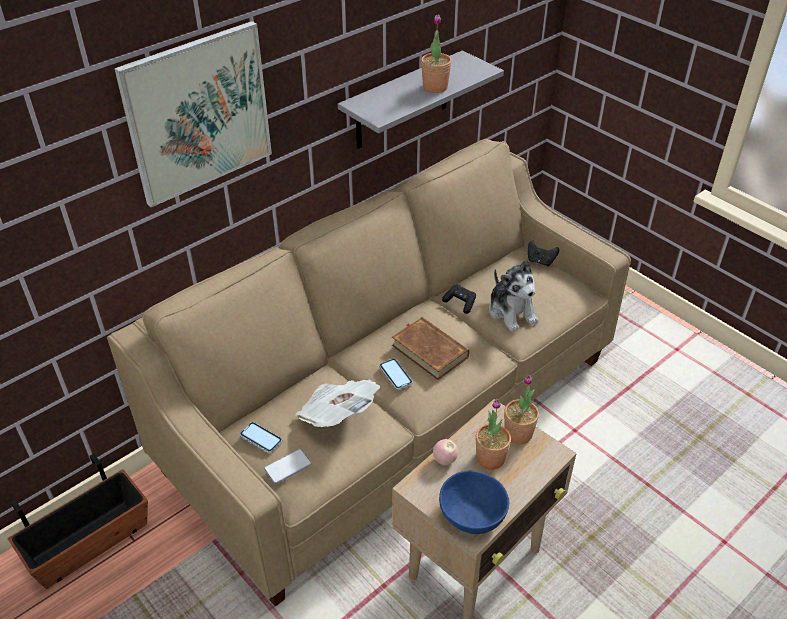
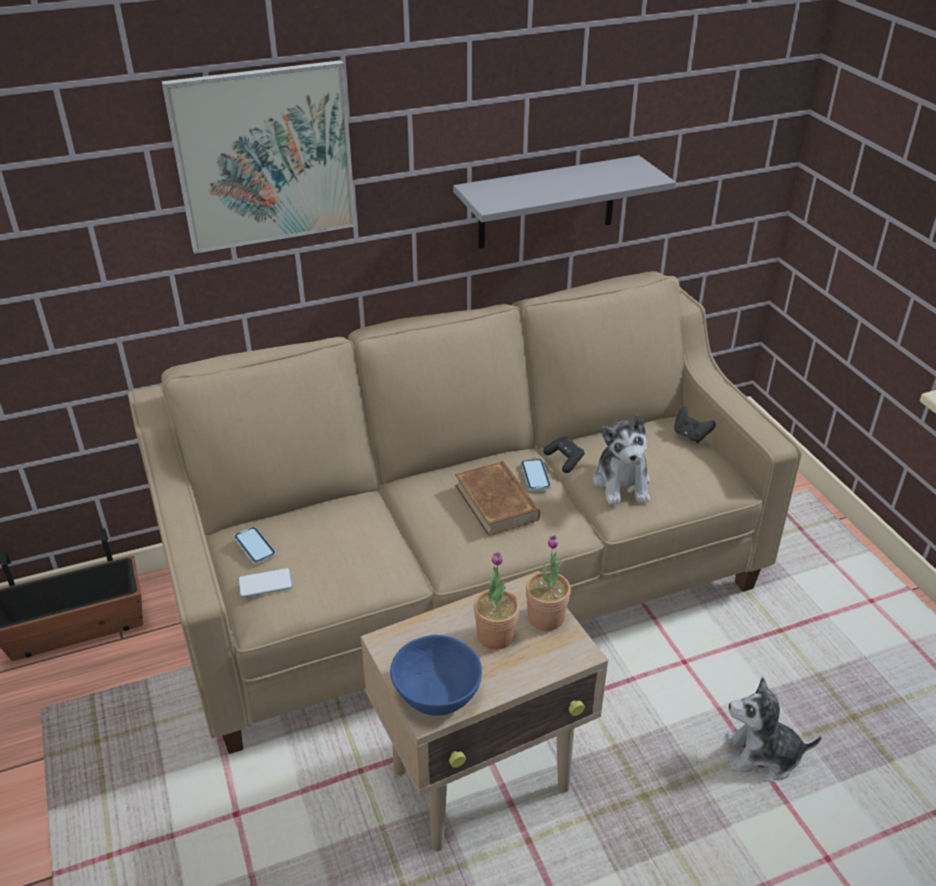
camera: 20 degrees right, 5 degrees down
(338, 415) = (352, 544): newspaper -> none
(395, 375) = (442, 518): phone -> phone (535, 476)
(435, 87) = (578, 186): potted plant -> none
(444, 460) = (439, 623): apple -> none
(654, 484) = (761, 756): none -> plush toy

